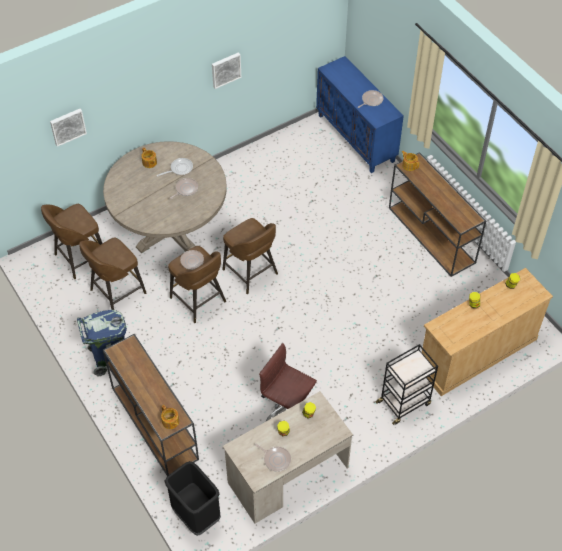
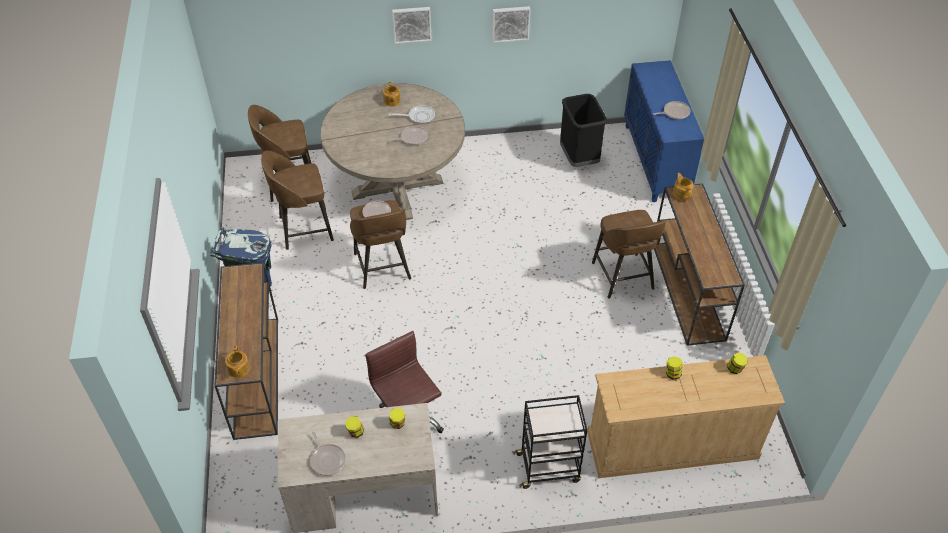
camera: 25 degrees right, 5 degrees down
(67, 126) = (303, 24): picture -> picture (411, 24)
(196, 515) = (236, 495): black trash can -> black trash can (579, 158)
(251, 273) = (456, 259): brown stool -> brown stool (623, 277)

